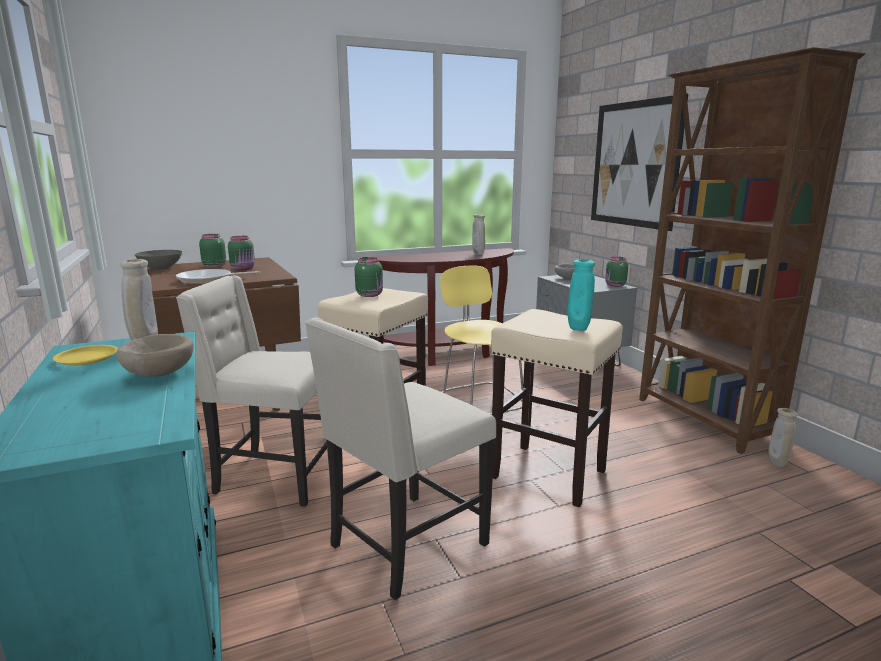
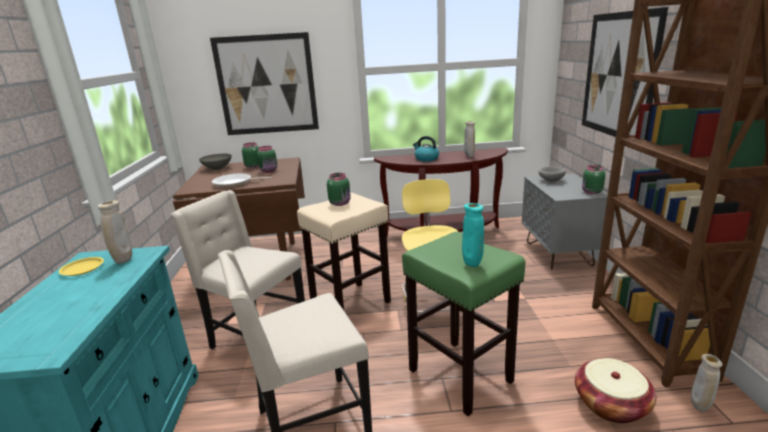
camera: 20 degrees right, 5 degrees up
(158, 373) = (104, 291): beige bowl -> none
(224, 163) = (266, 85): none -> picture
(431, 257) = (426, 159): none -> kettle
(549, 474) = (461, 376): beige stool -> green stool
(705, 474) = (611, 404): none -> basket

